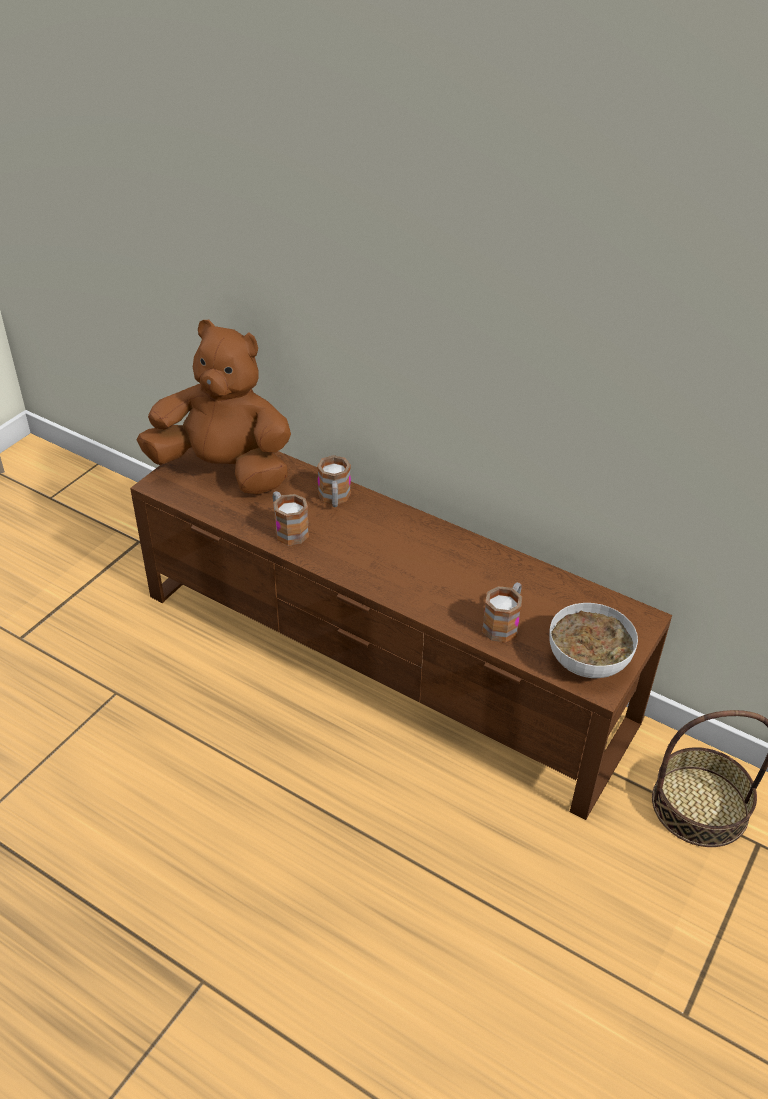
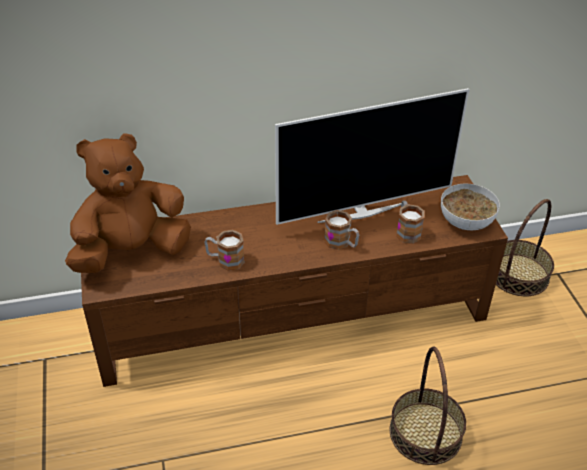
camera: 45 degrees left, 0 degrees up
(334, 499) = (226, 225): mug -> mug (341, 243)
(358, 869) = (425, 433): none -> basket
(485, 573) = (361, 211): none -> television

